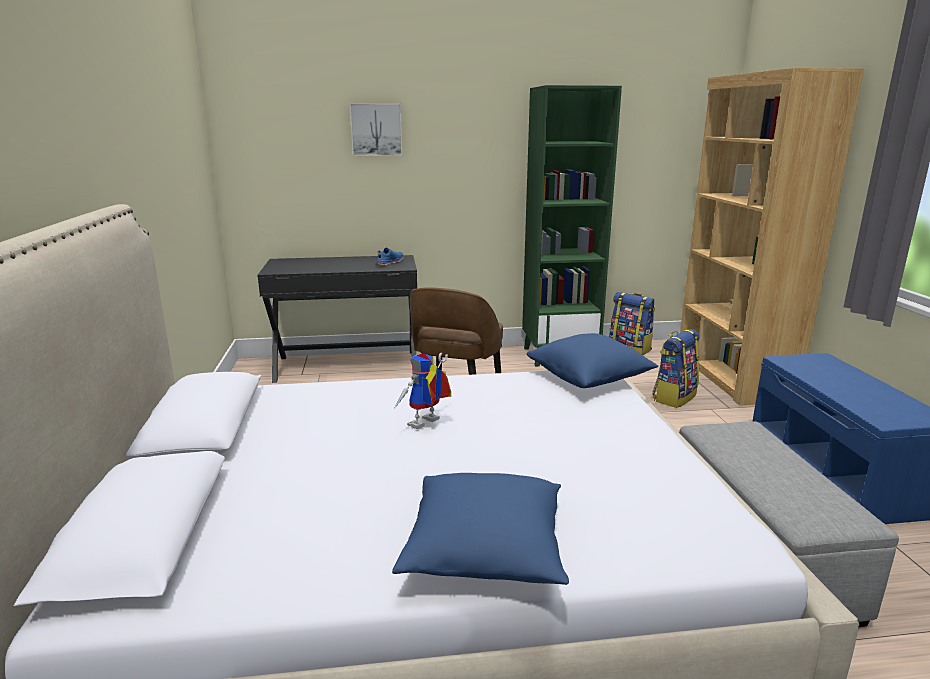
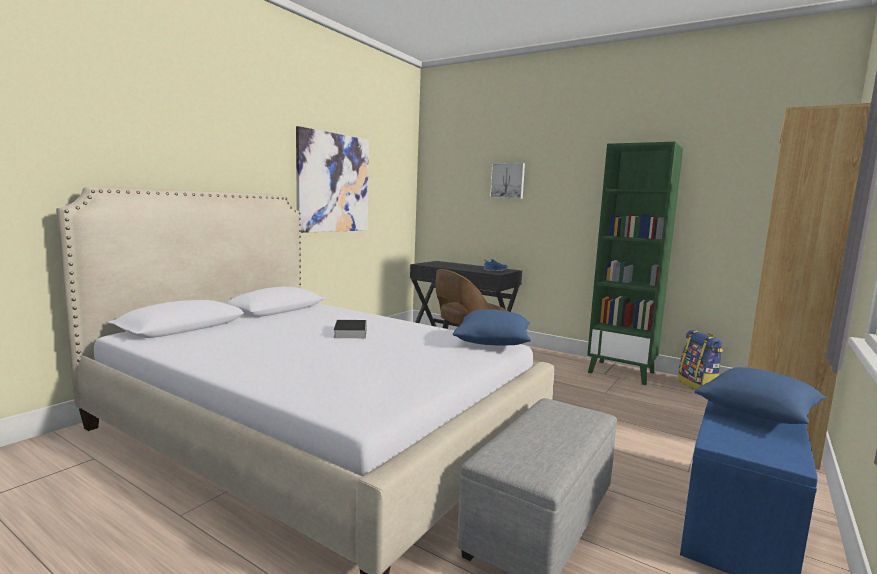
camera: 40 degrees right, 10 degrees down
(144, 159) = (333, 183): none -> picture
(425, 425) = (350, 332): toy robot -> book
(486, 553) = (252, 369): blue pillow -> blue pillow (758, 414)
(674, 397) = (674, 422): backpack -> none

